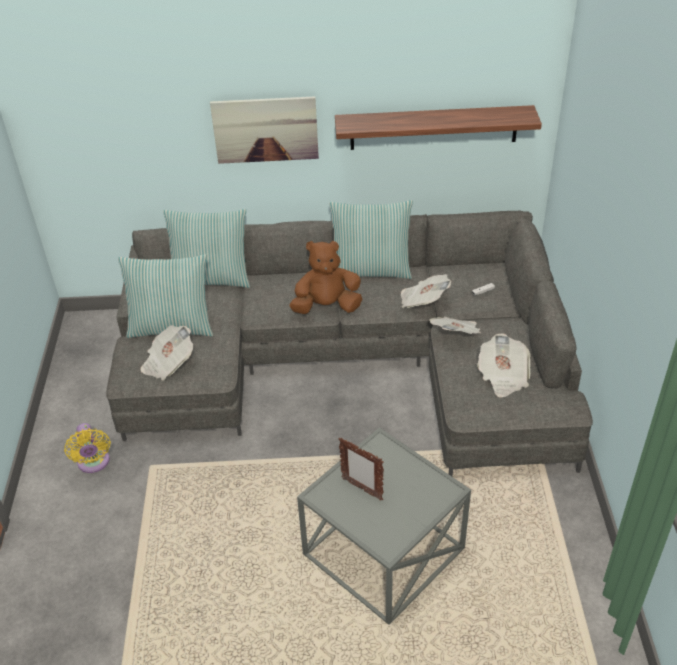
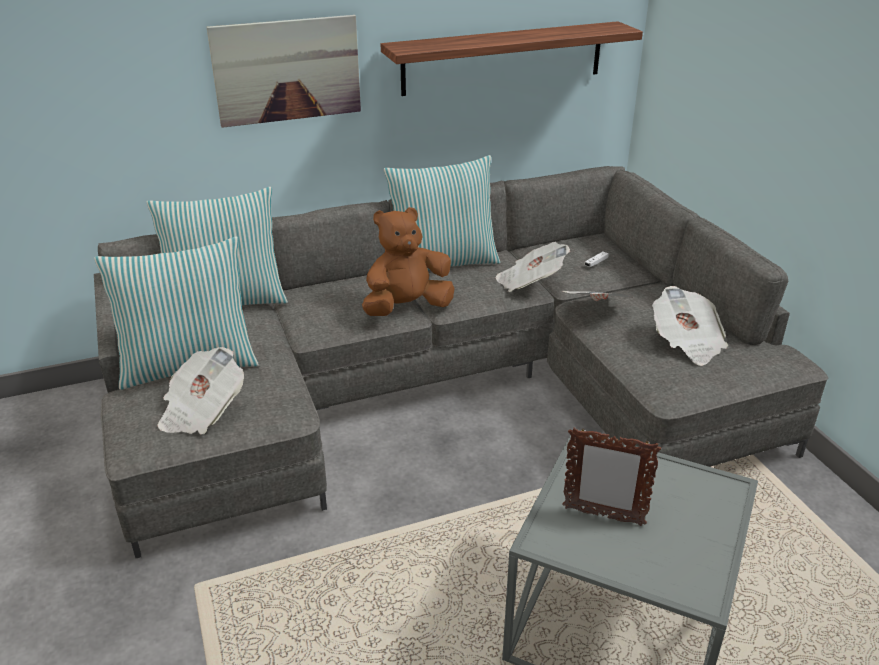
camera: 20 degrees left, 10 degrees down
(94, 463) = (93, 604): yellow fan -> none

